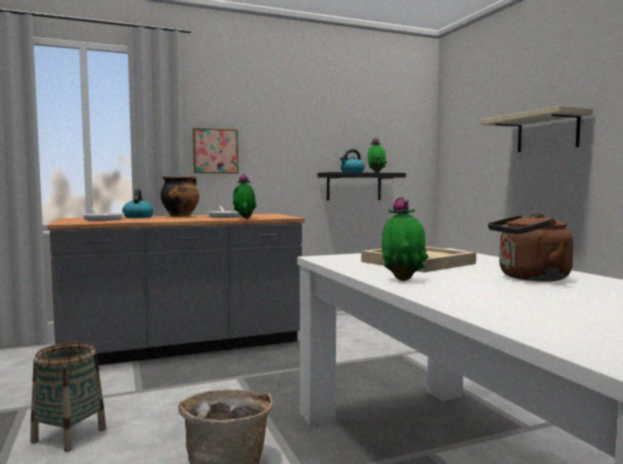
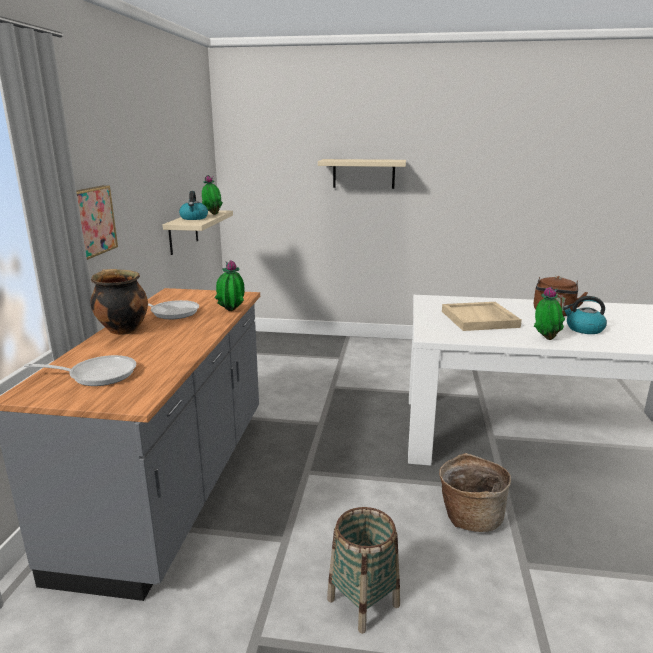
camera: 60 degrees left, 15 degrees up
(138, 217) = (99, 352): kettle -> kettle (584, 329)
(354, 186) = (183, 232): black shelf -> beige shelf

